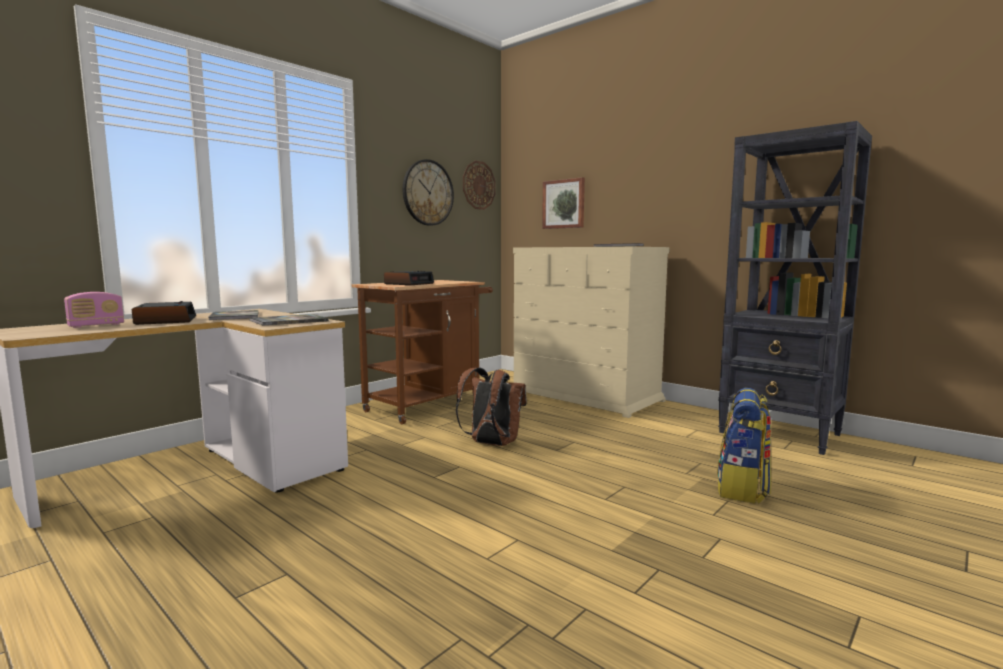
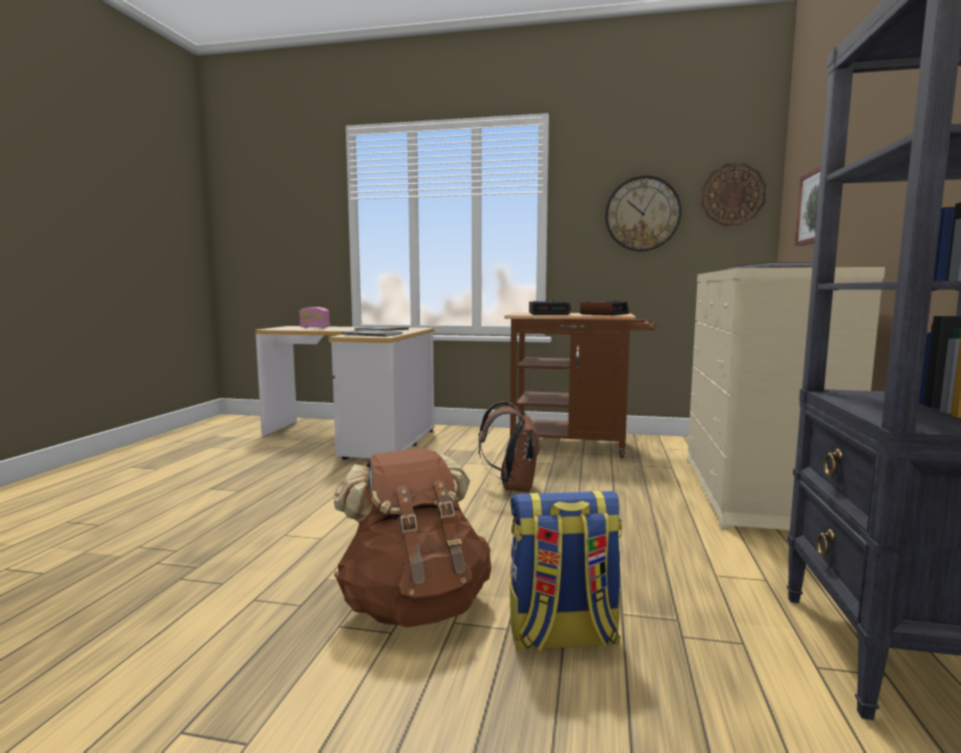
camera: 60 degrees right, 0 degrees up
(165, 320) = (347, 328): alarm clock -> alarm clock (604, 314)
(682, 522) = (415, 605): none -> brown backpack

